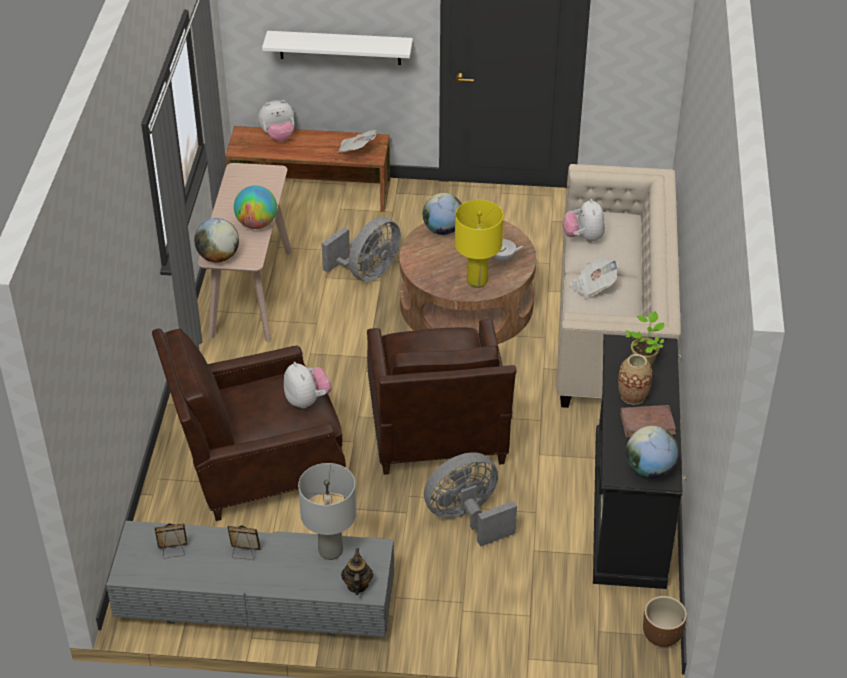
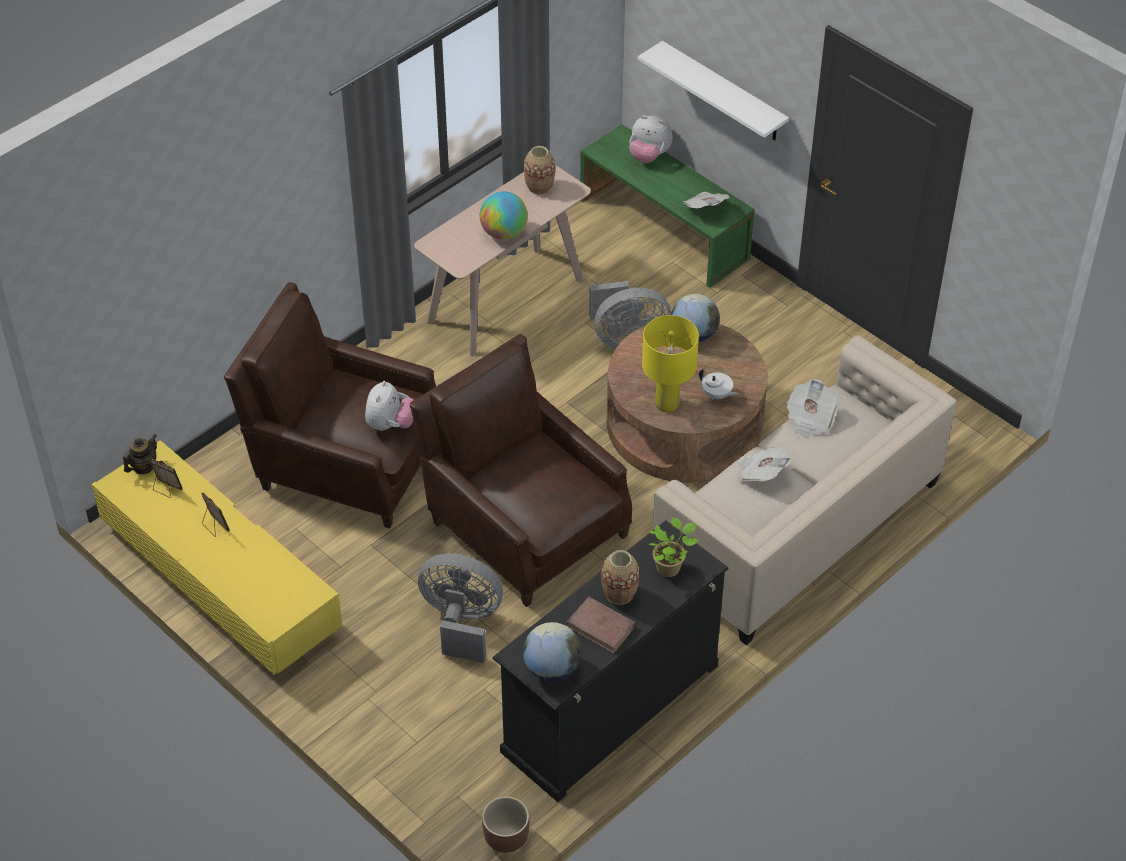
camera: 40 degrees right, 5 degrees up
(218, 257) = (438, 246): globe -> none
(246, 182) = (539, 187): none -> vase
(255, 604) = (218, 580): grey tv stand -> yellow tv stand
(311, 190) = (666, 229): brown bench -> green bench
(331, 550) = (280, 569): grey table lamp -> none
(357, 585) = (268, 612): teapot -> teapot (143, 467)
(436, 428) = (525, 524): brown armchair -> brown armchair turned 105 degrees clockwise
(583, 238) = (810, 419): plush toy -> newspaper

